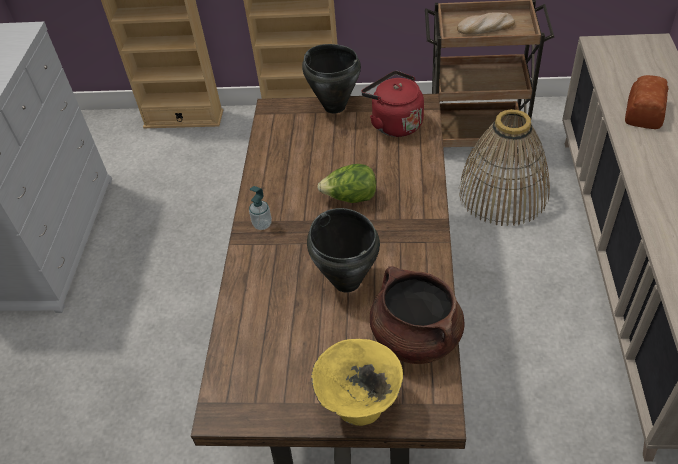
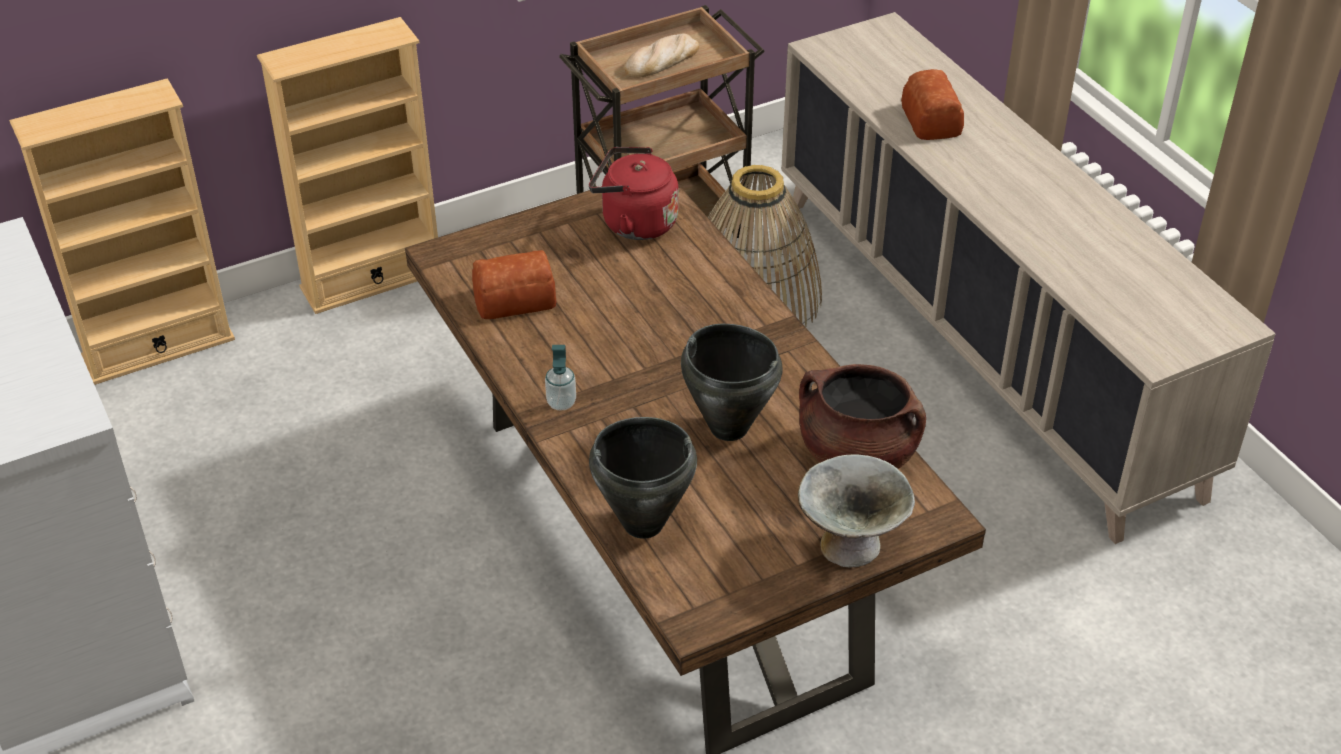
camera: 35 degrees left, 5 degrees down
(288, 148) = (512, 298): none -> bread
(334, 106) = (531, 225): black cooking pot -> black cooking pot (642, 523)
(350, 198) = (652, 332): lettuce -> none
(359, 406) = (850, 546): yellow bowl -> grey bowl

